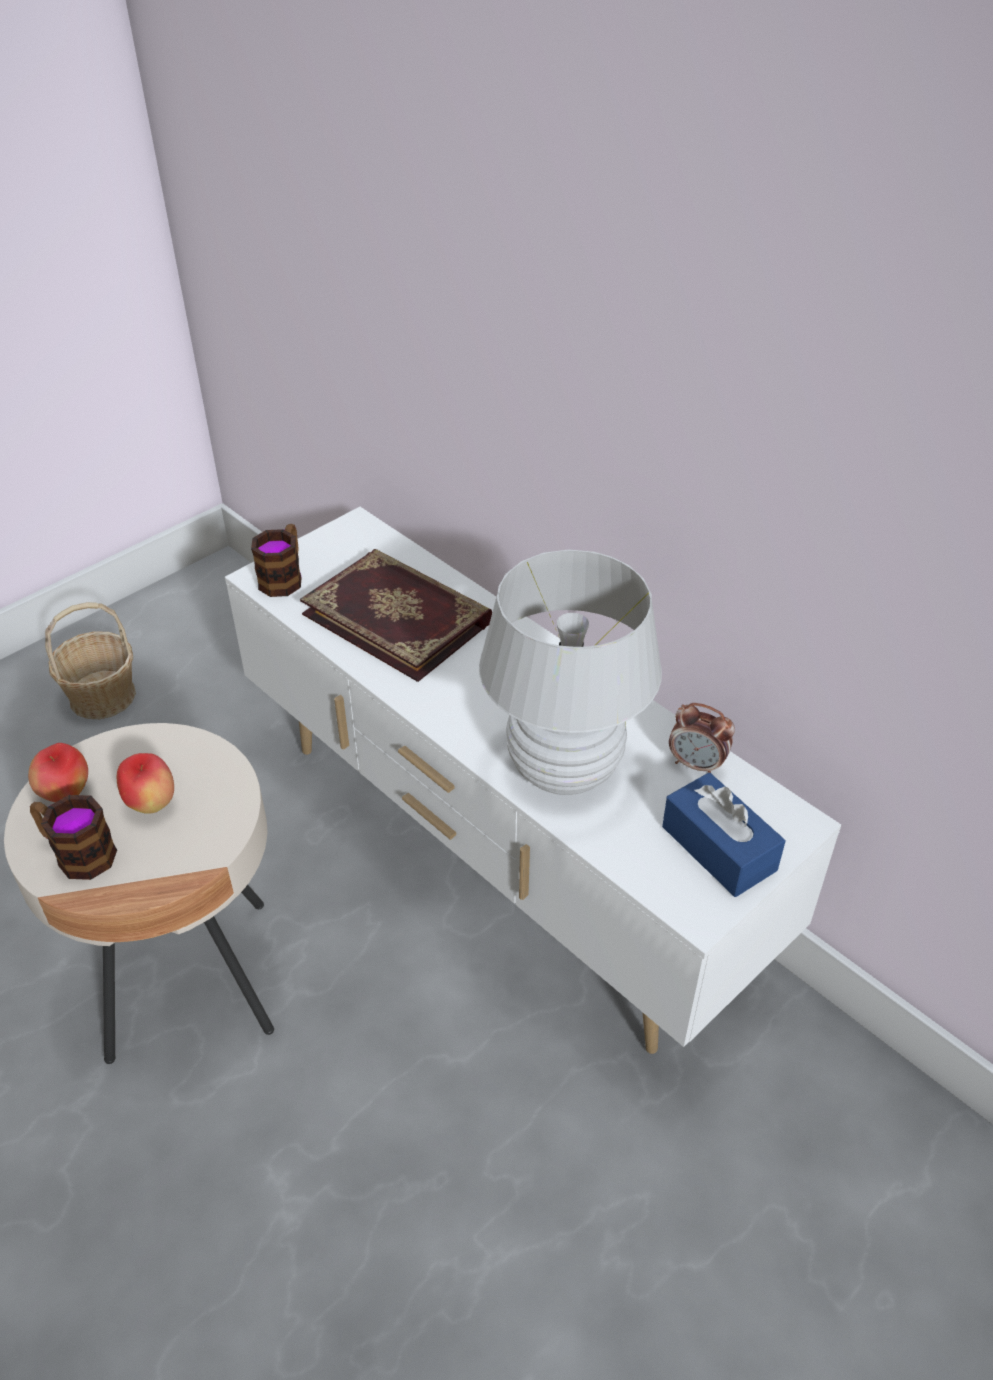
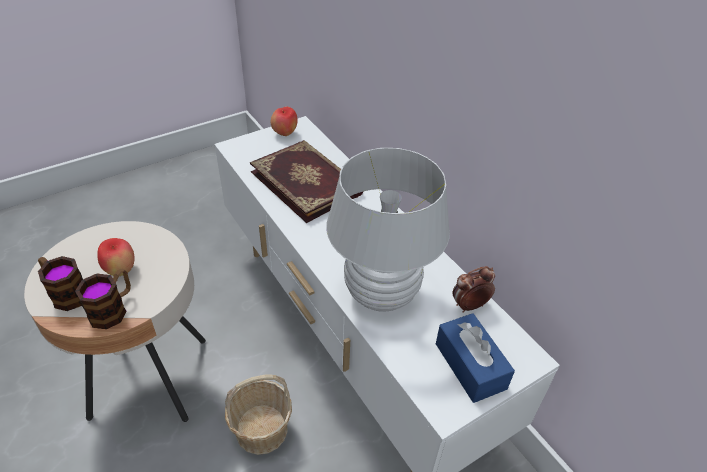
camera: 10 degrees right, 0 degrees up
(66, 794) = (74, 256): apple -> apple (285, 133)
(102, 696) = (154, 205): basket -> basket (261, 429)
(284, 577) = (248, 149): mug -> mug (113, 309)
(696, 764) = (469, 306): alarm clock -> alarm clock turned 120 degrees clockwise

